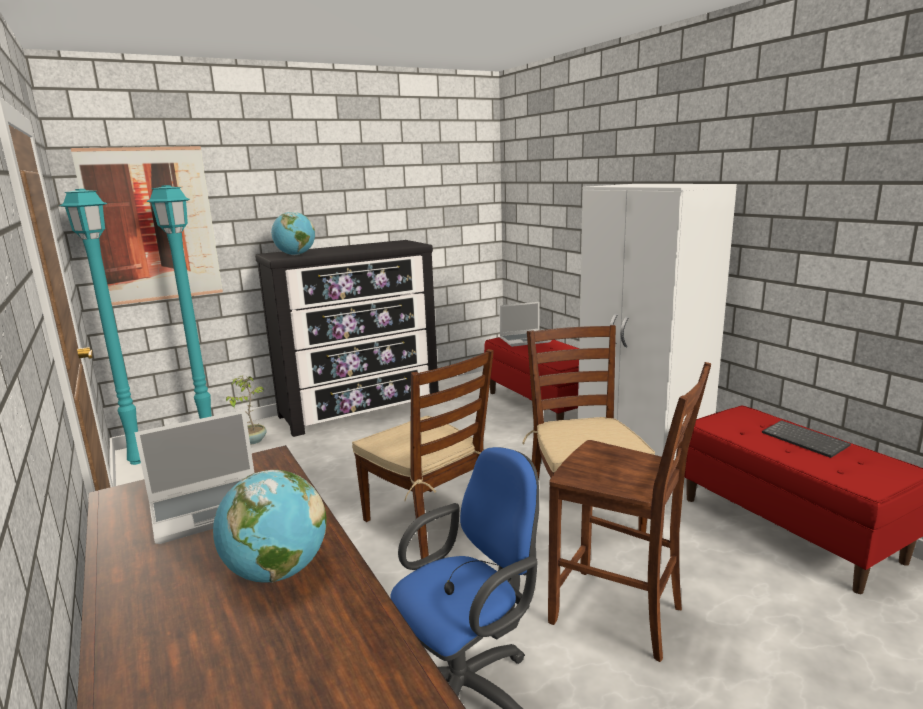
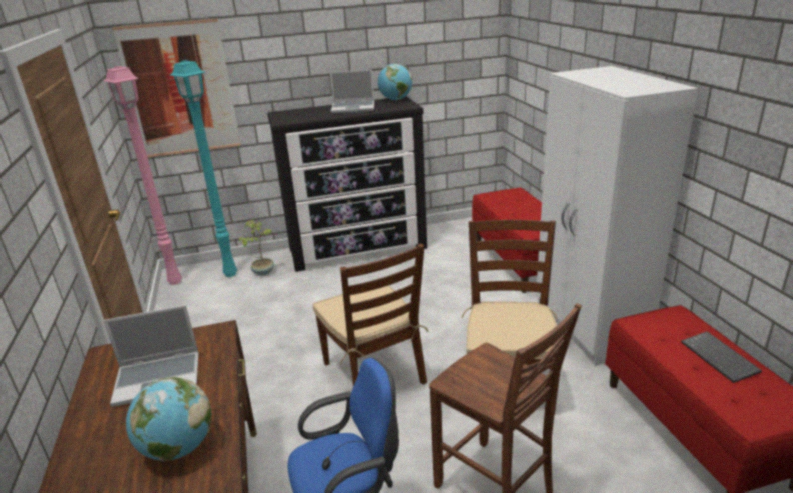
camera: 15 degrees right, 10 degrees up
(138, 460) = (175, 281): turquoise floor lamp -> pink floor lamp
(295, 255) = (297, 117): globe -> globe (395, 100)
(525, 340) = (510, 198): laptop -> laptop (353, 108)

